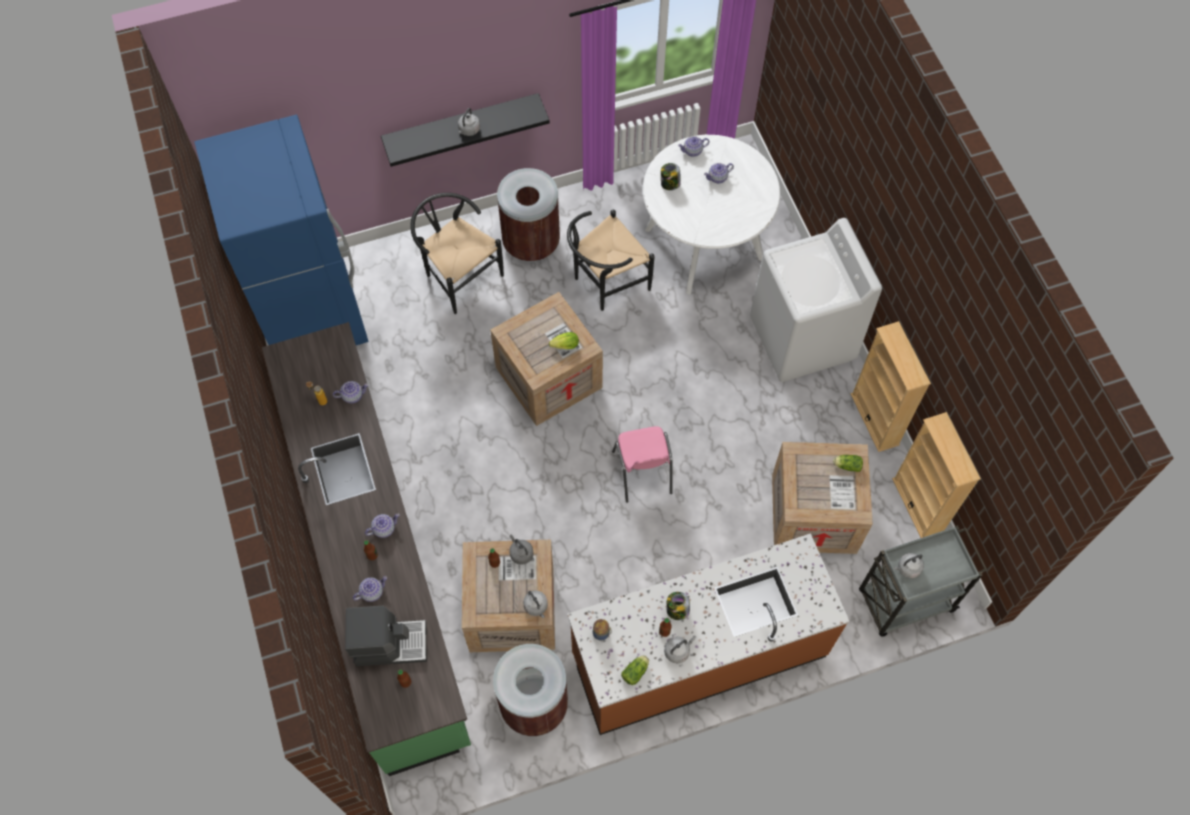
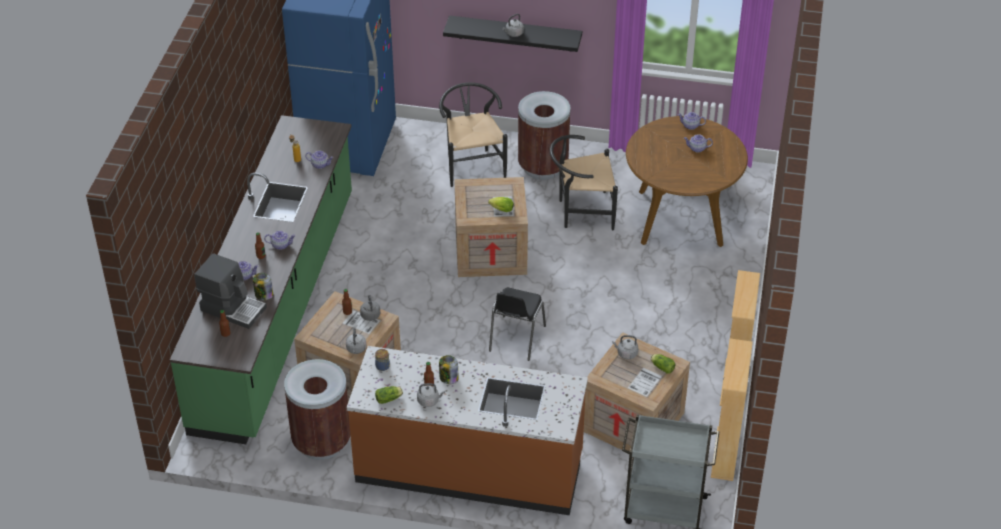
camera: 30 degrees right, 20 degrees down
(642, 473) = (516, 339): pink chair -> black chair
(670, 184) = (656, 138): jar -> jar (263, 295)
(704, 243) = (680, 218): white dining table -> brown dining table
(802, 339) = (713, 308): white washing machine -> none
(907, 568) = (650, 437): grey kettle -> grey kettle (626, 353)

